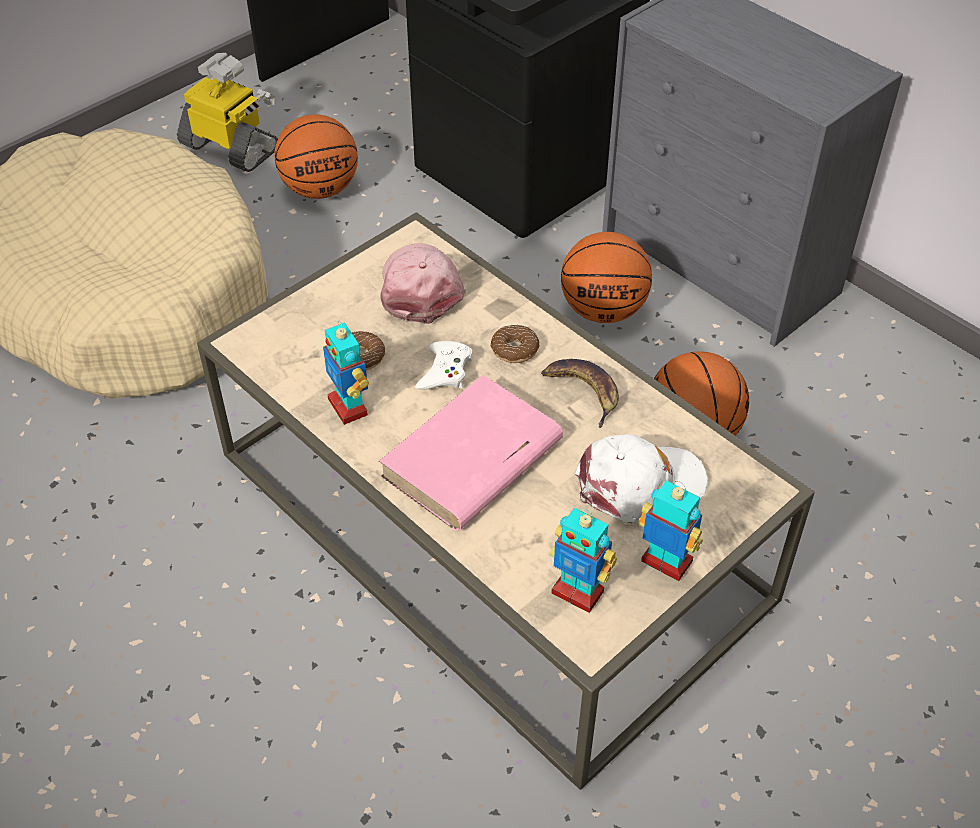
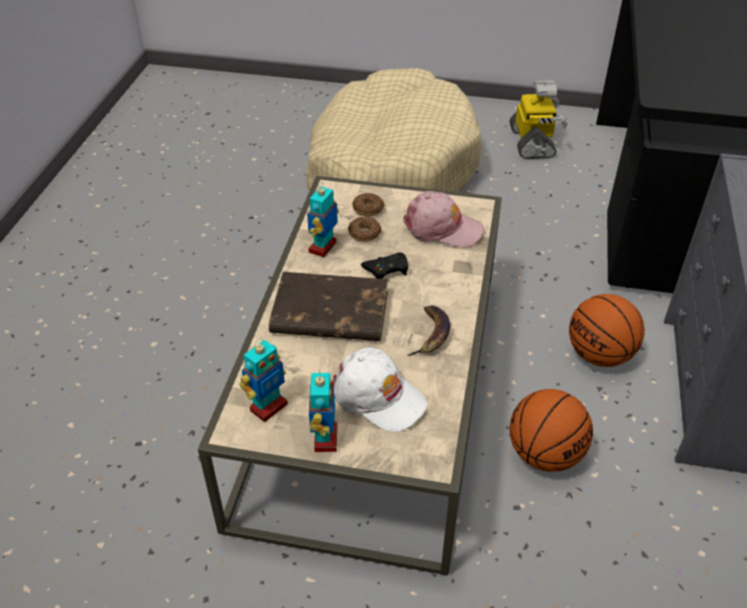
camera: 55 degrees right, 5 degrees down
(320, 189) = (545, 188): basketball -> none
(420, 287) = (442, 228): pink cap -> pink cap turned 60 degrees clockwise
(445, 371) = (387, 269): white game controller -> black game controller
(471, 460) = (329, 313): pink book -> brown book
(514, 349) = (434, 288): donut -> donut (368, 209)
(578, 591) = (268, 407): toy robot -> toy robot turned 135 degrees counterclockwise

